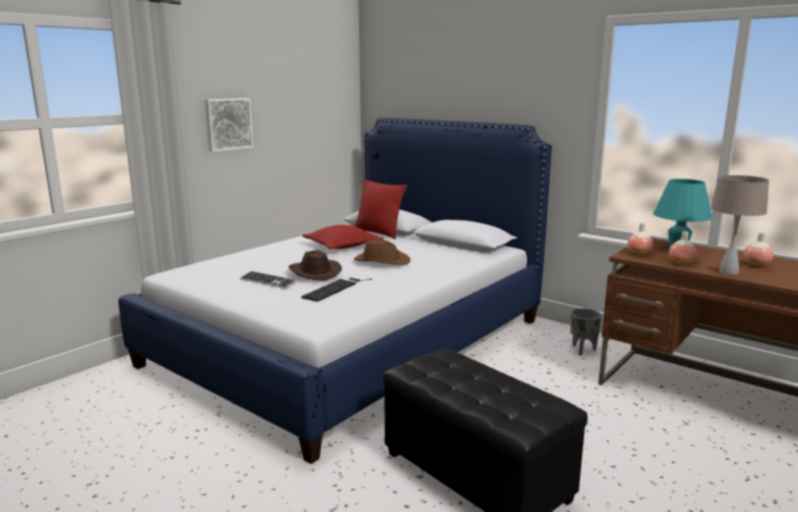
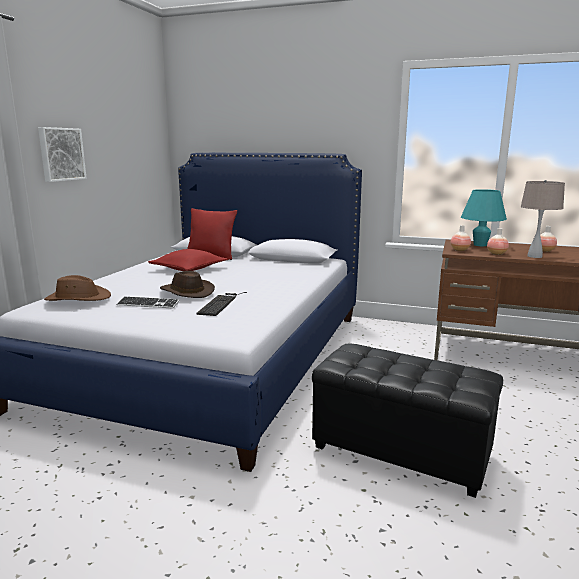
camera: 20 degrees left, 0 degrees up
(381, 261) = (239, 277): brown hat -> brown hat (78, 298)
(582, 350) = (403, 336): grey planter -> none

